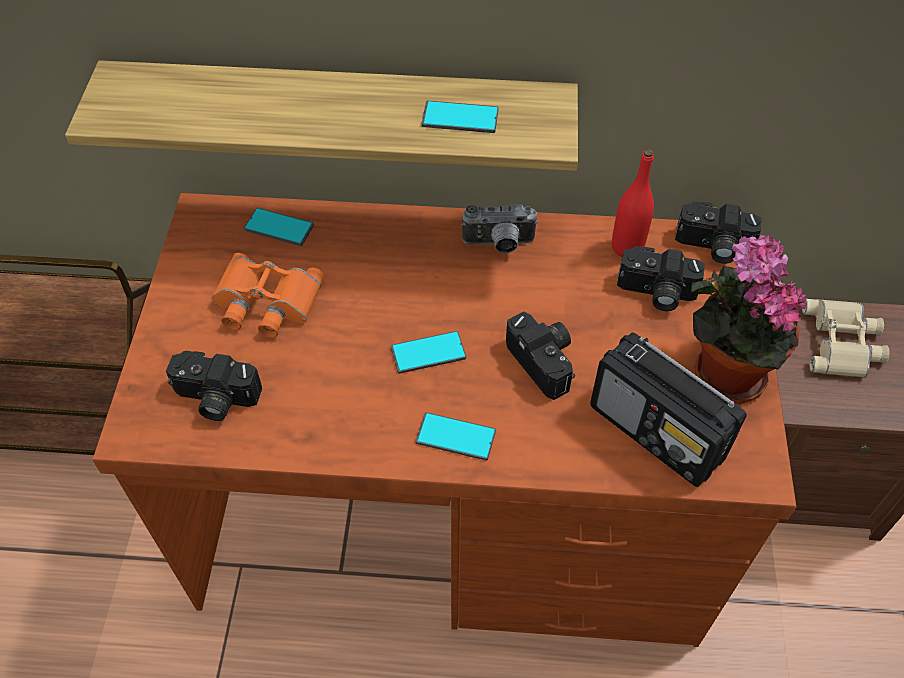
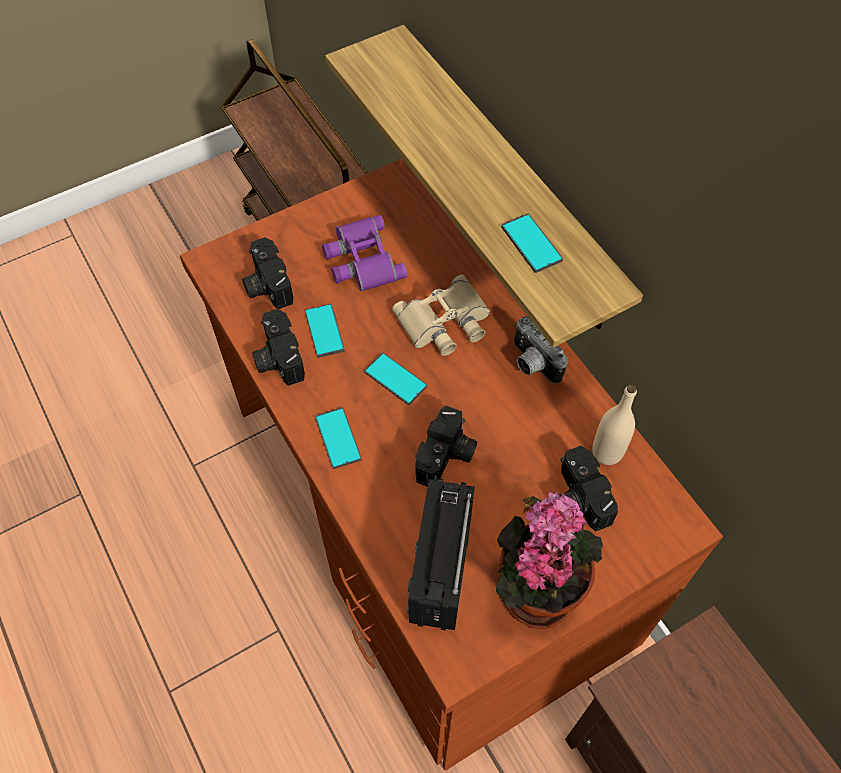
camera: 55 degrees right, 5 degrees up
(265, 302) = (361, 259): orange binoculars -> purple binoculars
(279, 227) = (430, 224): phone -> phone (324, 331)
(627, 247) = (607, 452): red bottle -> beige bottle
(713, 247) = (665, 515): camera -> camera (277, 357)
(843, 343) = (719, 699): beige binoculars -> beige binoculars (445, 323)

